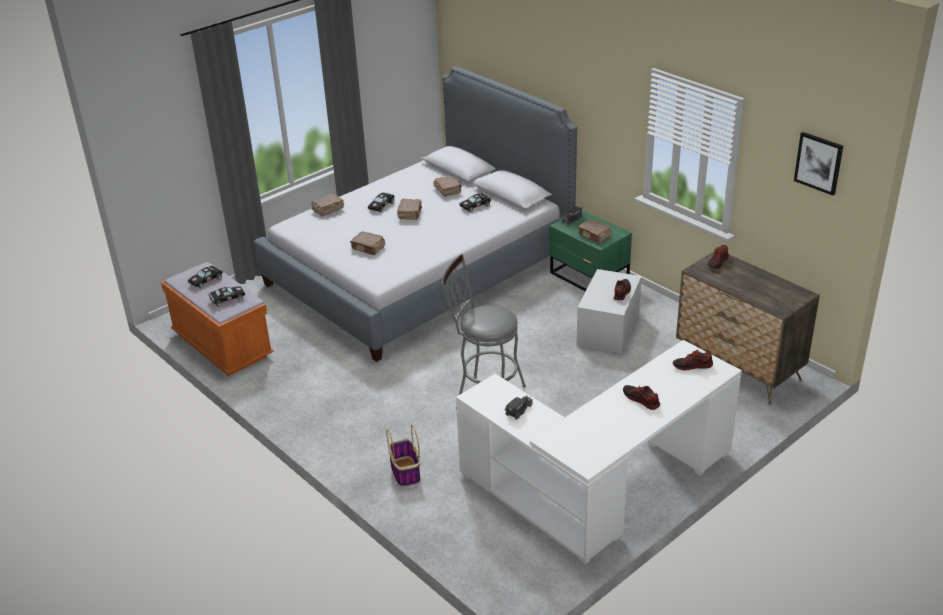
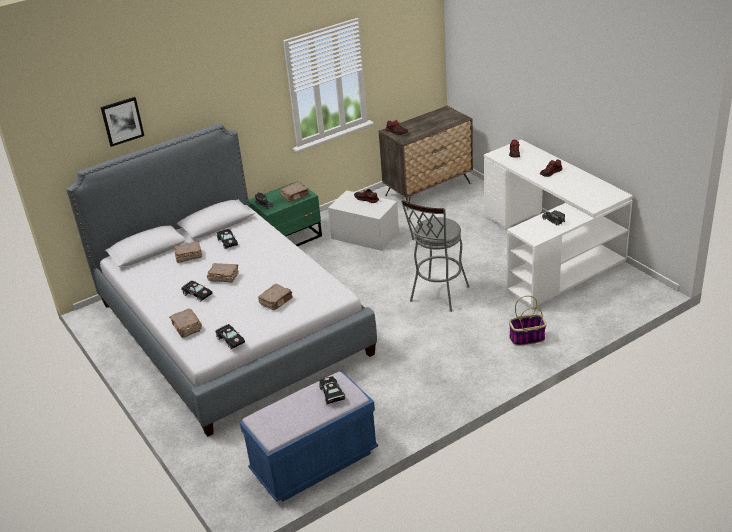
camera: 80 degrees left, 0 degrees up
(207, 280) = (287, 412): black toy car -> black toy car (230, 340)
(222, 346) = (314, 462): orange bench -> blue bench
(819, 163) = (414, 27): picture -> picture (122, 121)

